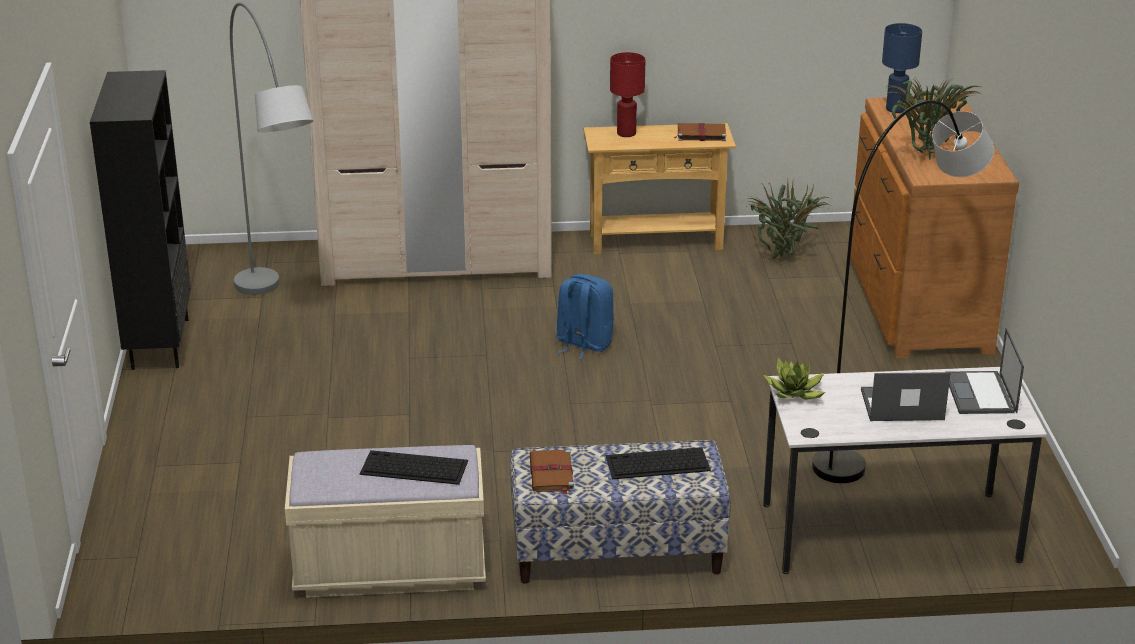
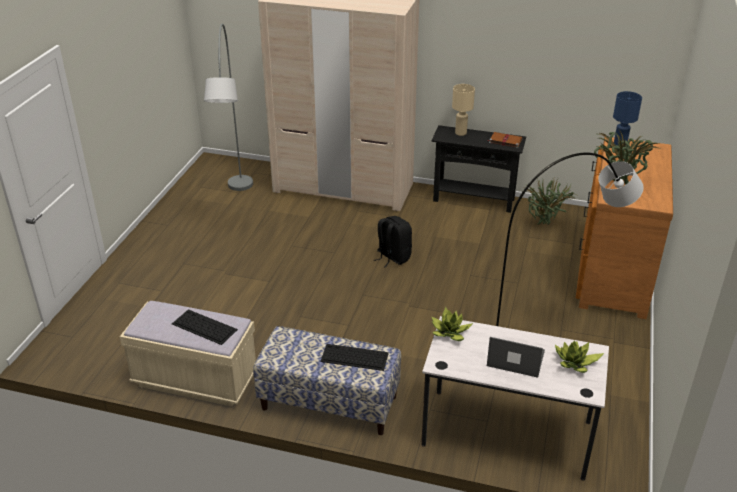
camera: 20 degrees right, 5 degrees up
(159, 343) = (169, 209): black bookcase -> none
(552, 474) = (287, 349): brown book -> none
(583, 344) = (392, 257): blue backpack -> black backpack
(627, 134) = (461, 133): red table lamp -> beige table lamp
(656, 241) = (473, 200): beige console table -> black console table
(981, 394) = (575, 363): laptop -> potted plant

